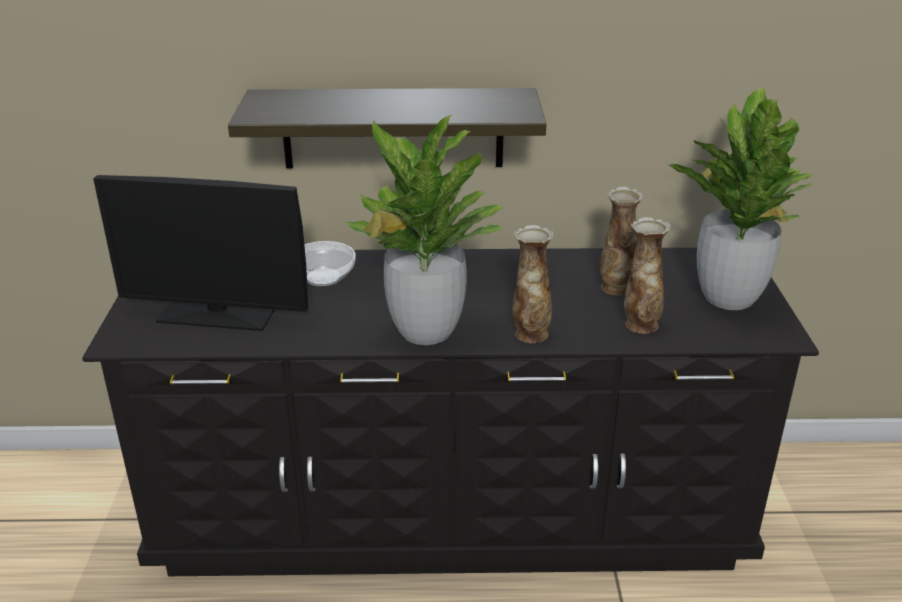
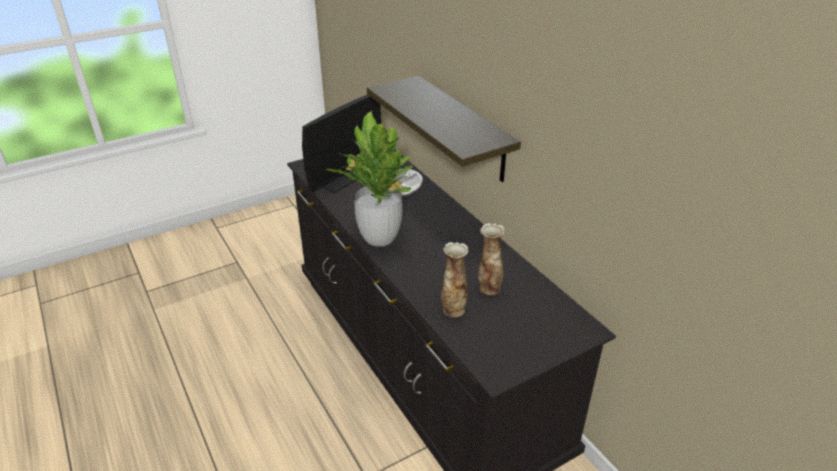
camera: 60 degrees right, 5 degrees up
(217, 313) = (345, 177): monitor -> monitor turned 120 degrees counterclockwise
(530, 334) = (406, 271): vase -> none
(728, 297) = (524, 339): potted plant -> none

